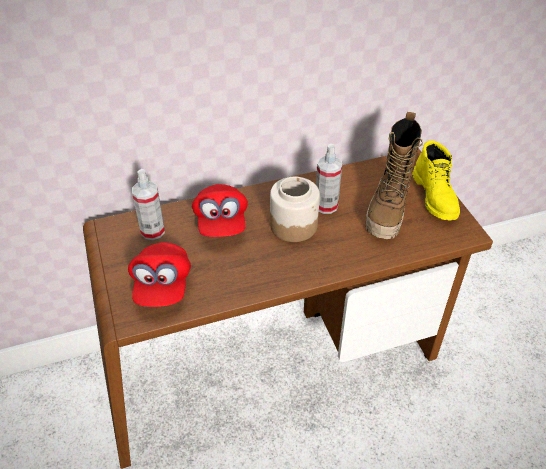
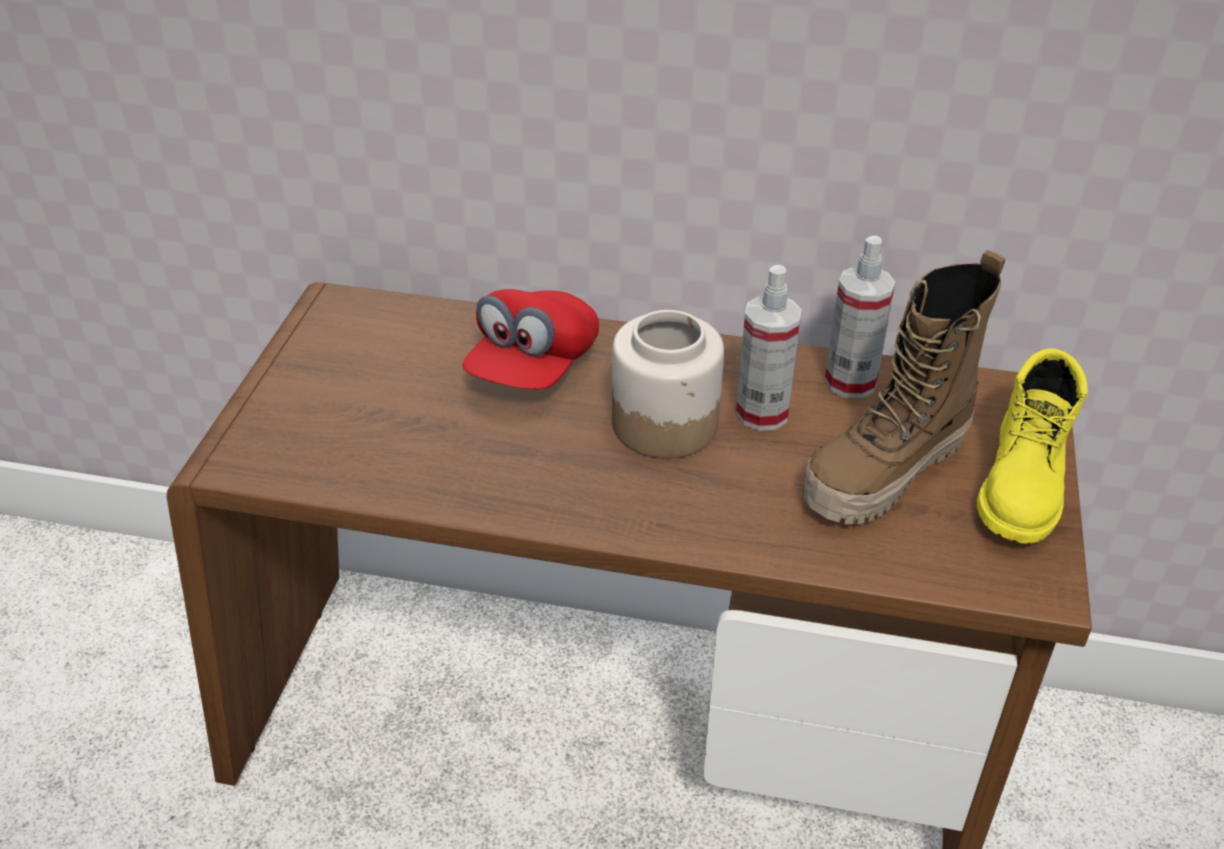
camera: 30 degrees right, 5 degrees down
(152, 231) = (402, 337): spray bottle -> spray bottle (850, 382)
(162, 286) = (337, 431): red cap -> none

